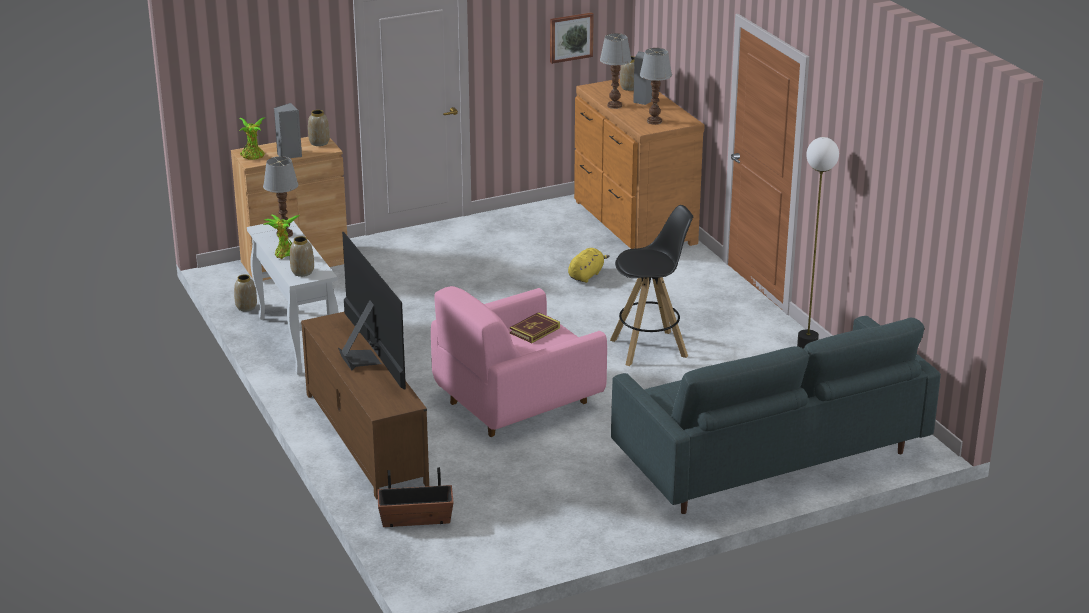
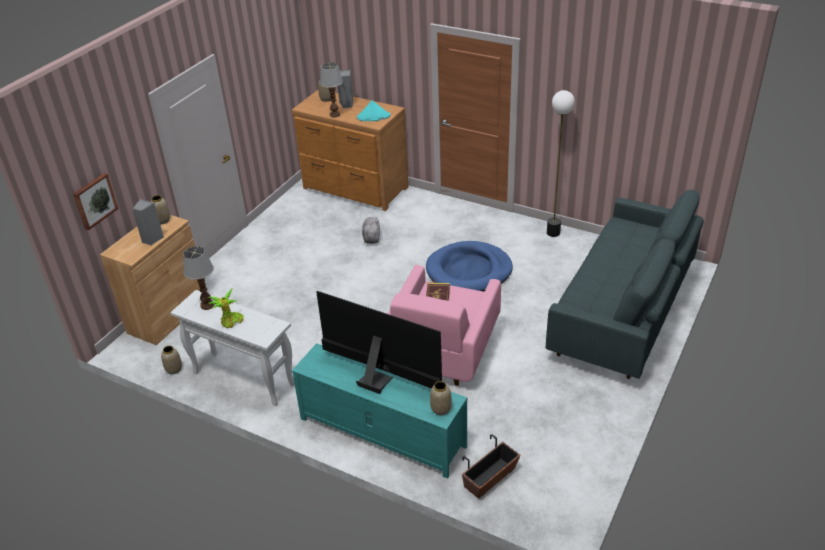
camera: 35 degrees left, 10 degrees up
(253, 156) = (125, 252): potted plant -> none
(302, 272) = (261, 331): vase -> vase (440, 409)
(365, 438) = (381, 432): brown tv stand -> turquoise tv stand
(570, 37) = (277, 76): picture -> picture (95, 201)
(586, 275) = (371, 237): yellow plush toy -> grey plush toy
(650, 348) = (469, 271): black stool -> blue dog bed
(653, 121) = (373, 117): table lamp -> turquoise hat

